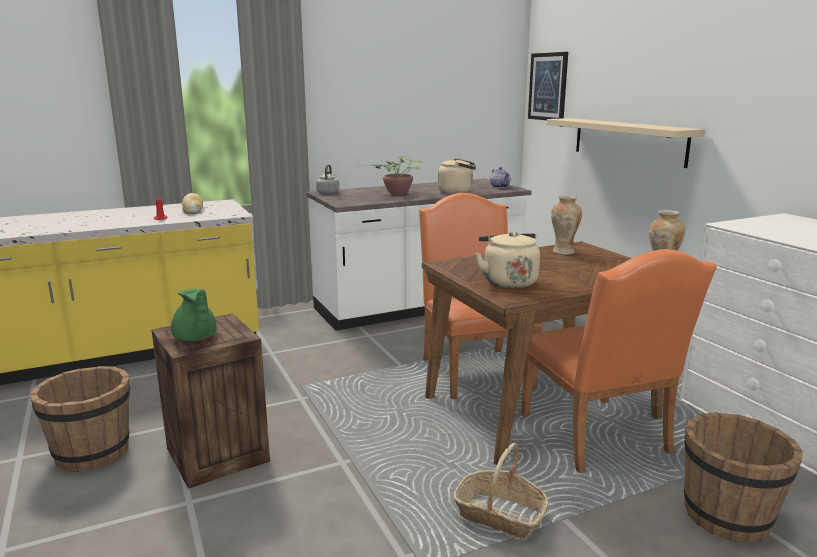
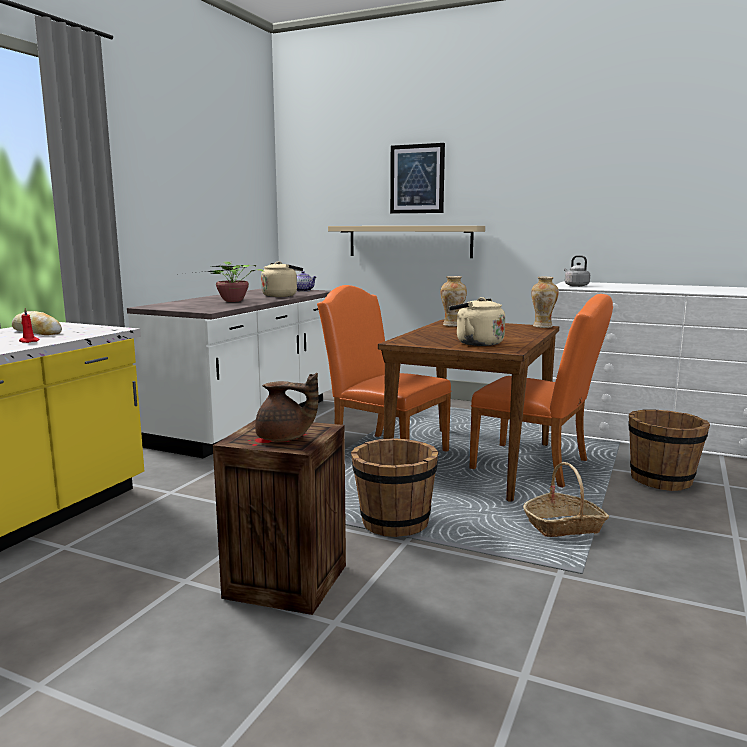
camera: 40 degrees left, 5 degrees down
(92, 453) = (137, 638): brown bucket -> brown bucket (394, 522)
(195, 338) = (284, 439): green teapot -> brown teapot
(328, 193) = (157, 306): grey kettle -> grey kettle (575, 286)
(548, 86) = (307, 198): picture -> picture (417, 179)

